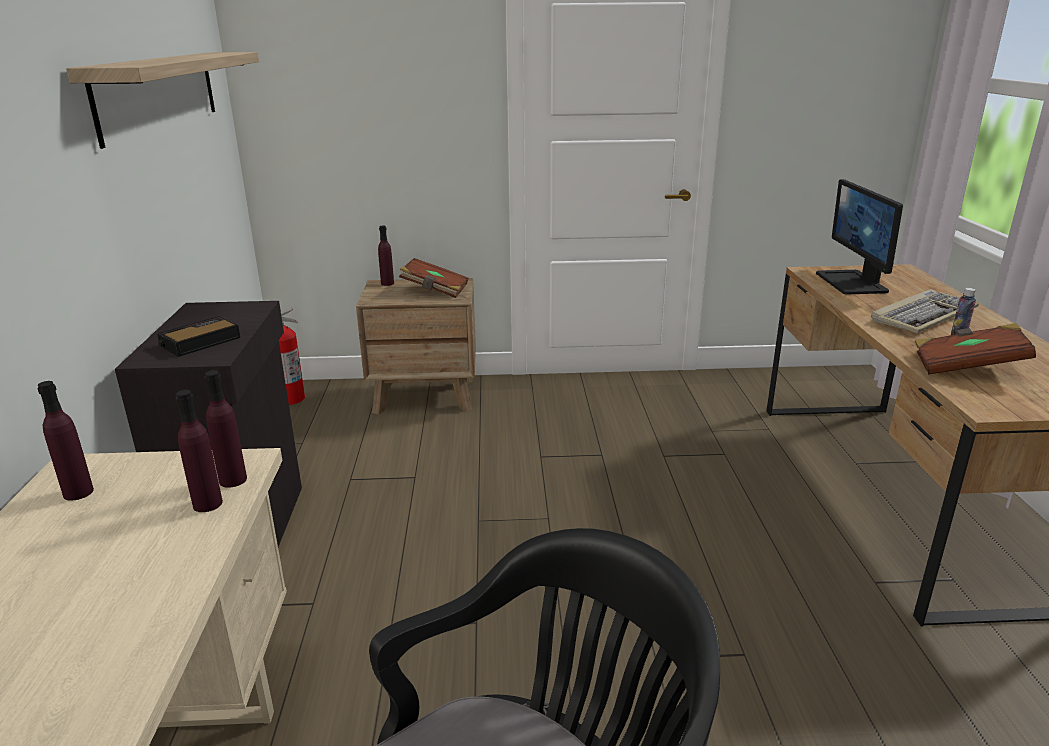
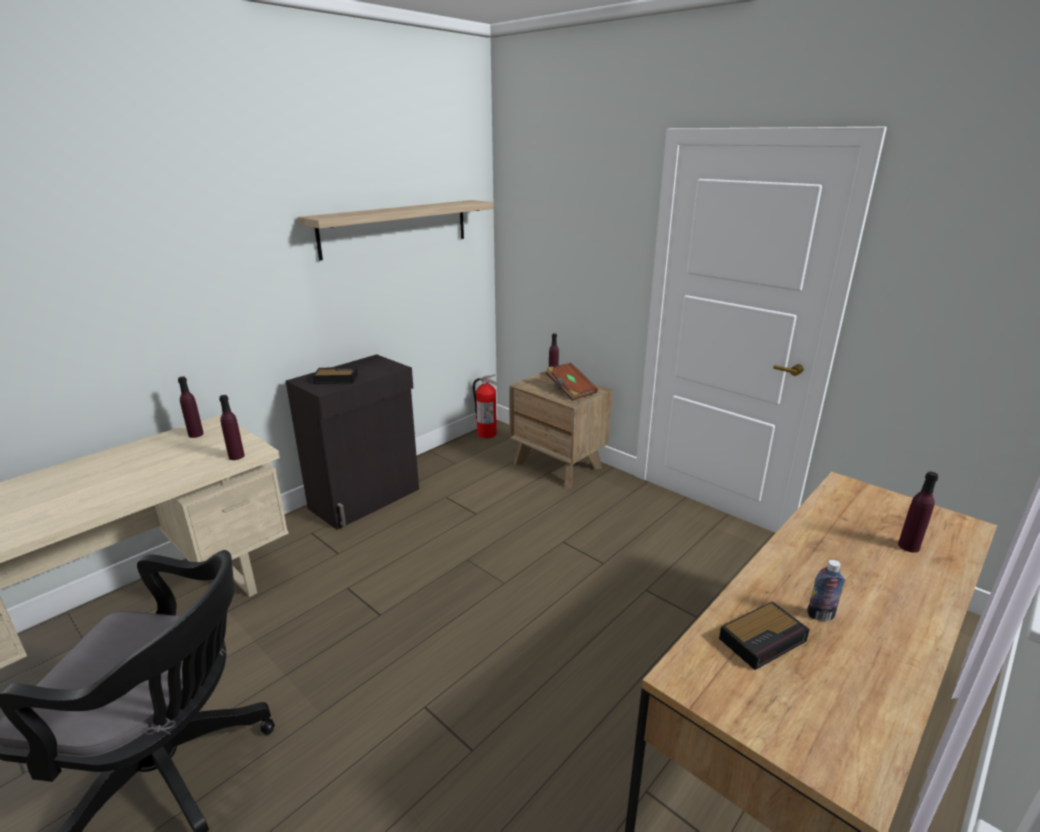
camera: 45 degrees right, 0 degrees up
(207, 504) = (210, 462): purple bottle -> purple bottle (908, 546)
(853, 282) = (863, 513): monitor -> none
(923, 315) = (857, 575): keyboard -> none
(966, 367) = (764, 639): brown book -> alarm clock

